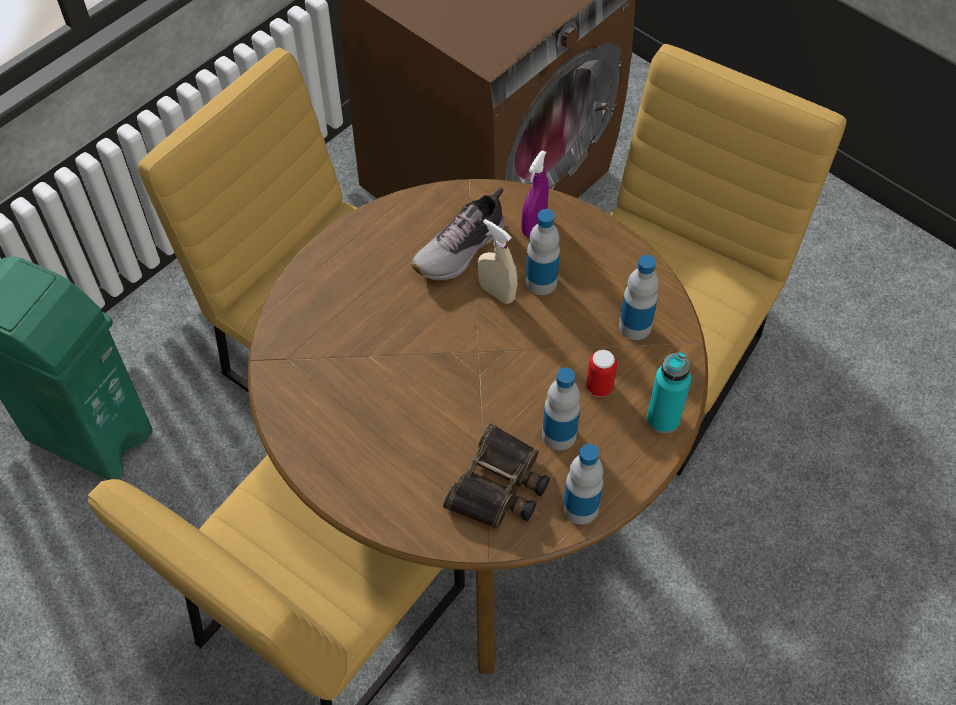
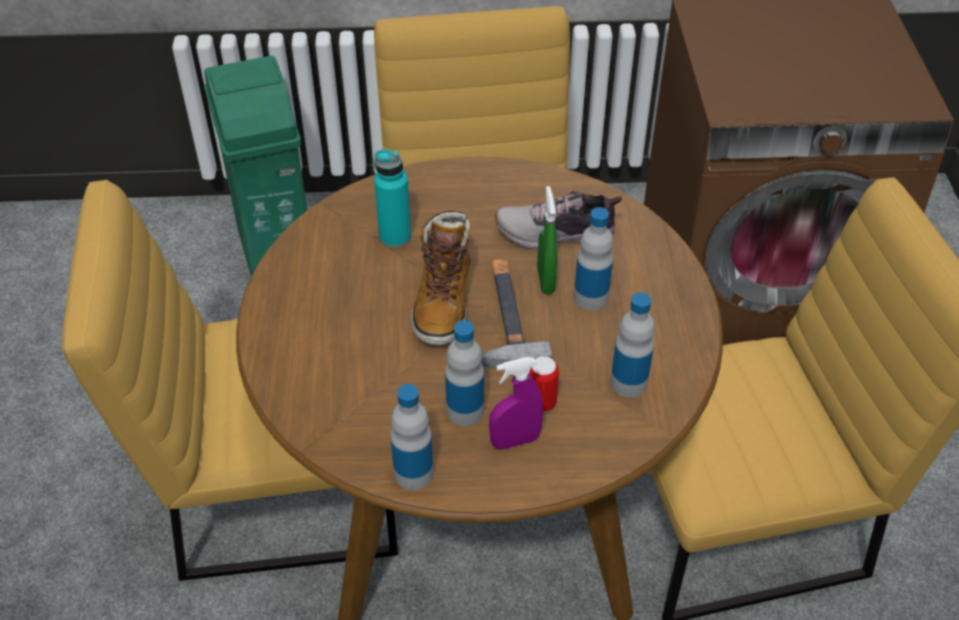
camera: 45 degrees right, 10 degrees down
(447, 367) = (443, 302): none -> boot
(497, 293) = (545, 281): beige spray bottle -> green spray bottle
(500, 487) = (374, 409): binoculars -> none
(502, 343) = (505, 316): none -> hammer
(534, 224) = (637, 255): purple spray bottle -> purple spray bottle (515, 441)
(663, 419) = (564, 466): turquoise bottle -> turquoise bottle (395, 237)

